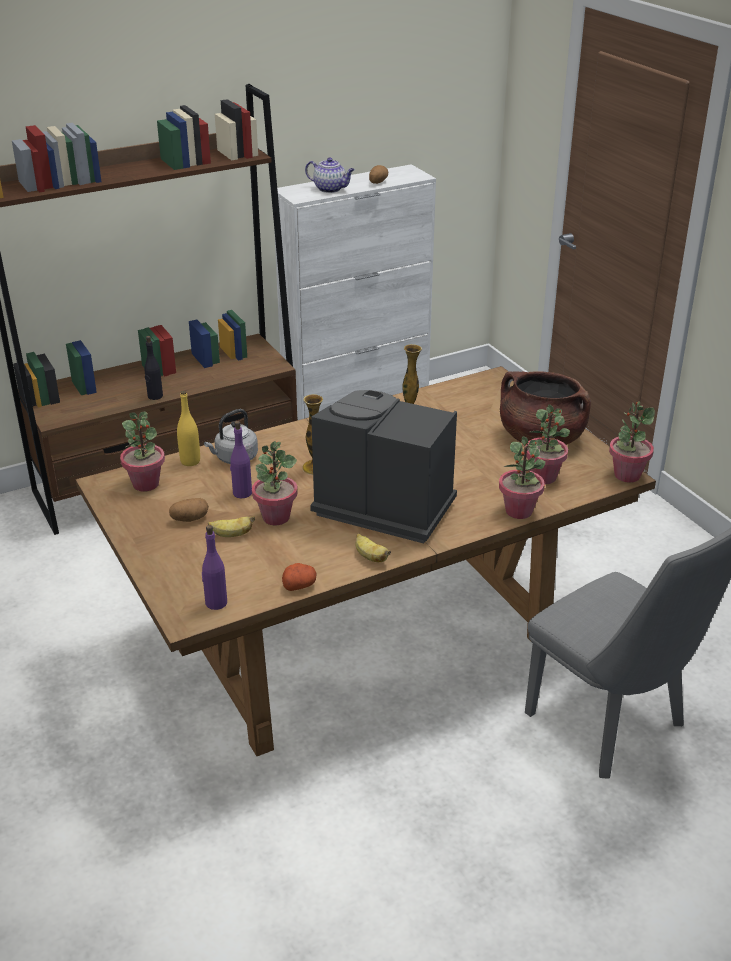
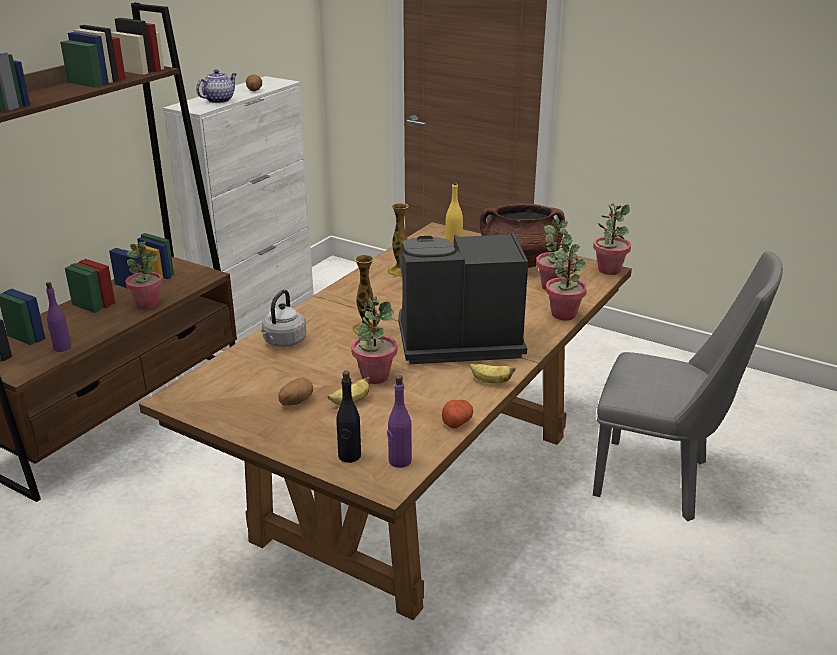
camera: 30 degrees left, 5 degrees down
(146, 484) = (219, 386): potted plant -> potted plant (147, 304)
(155, 396) = (113, 326): black bottle -> black bottle (349, 456)
(190, 461) = (243, 356): yellow bottle -> yellow bottle (453, 245)
(242, 493) = (322, 367): purple bottle -> purple bottle (62, 348)
(331, 189) = (219, 100): teapot -> teapot turned 45 degrees counterclockwise

